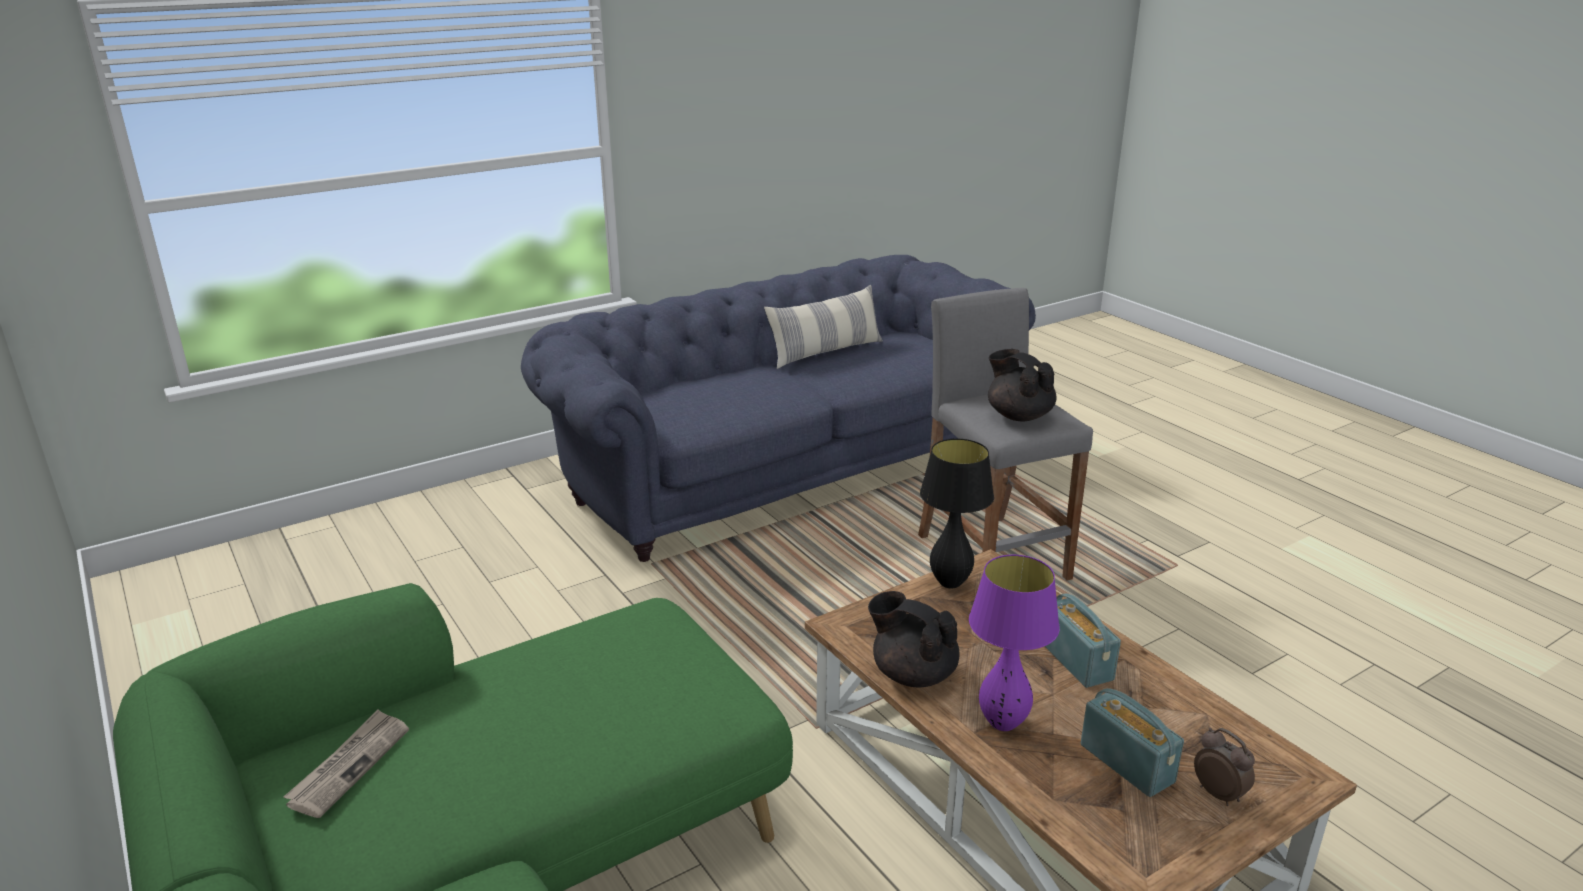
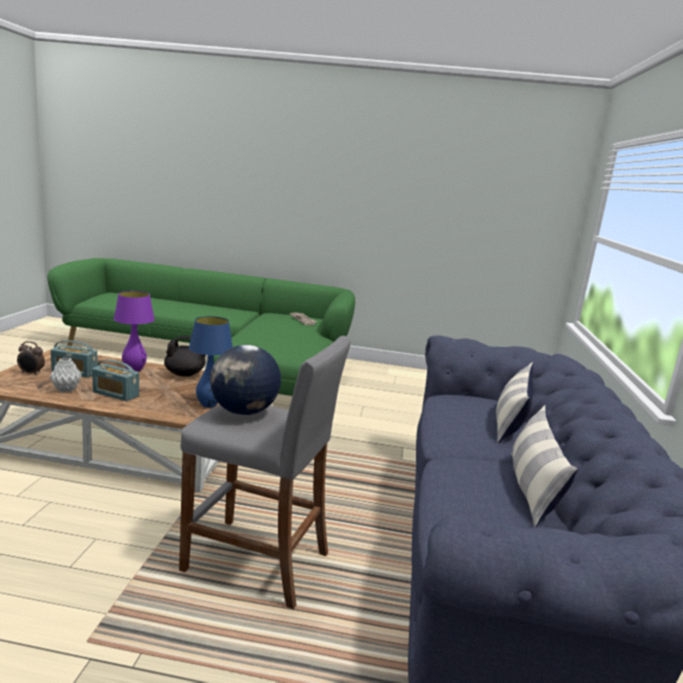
camera: 130 degrees right, 10 degrees down
(699, 383) = (510, 423): none -> pillow
(949, 583) = (209, 405): black table lamp -> blue table lamp
(1018, 415) = (244, 412): black teapot -> globe
(1158, 705) = (66, 390): none -> grey vase

